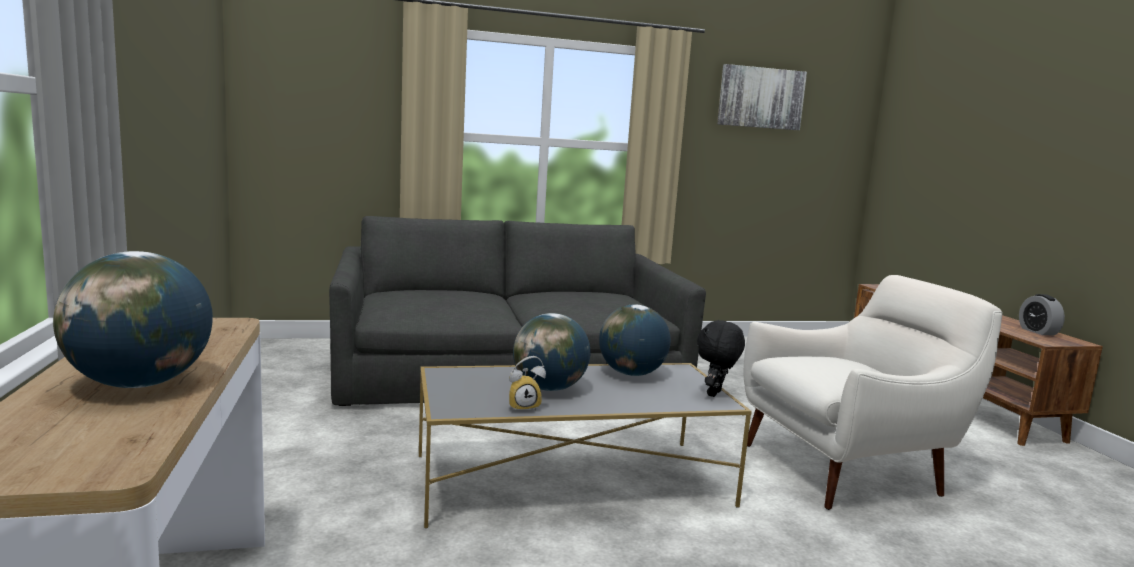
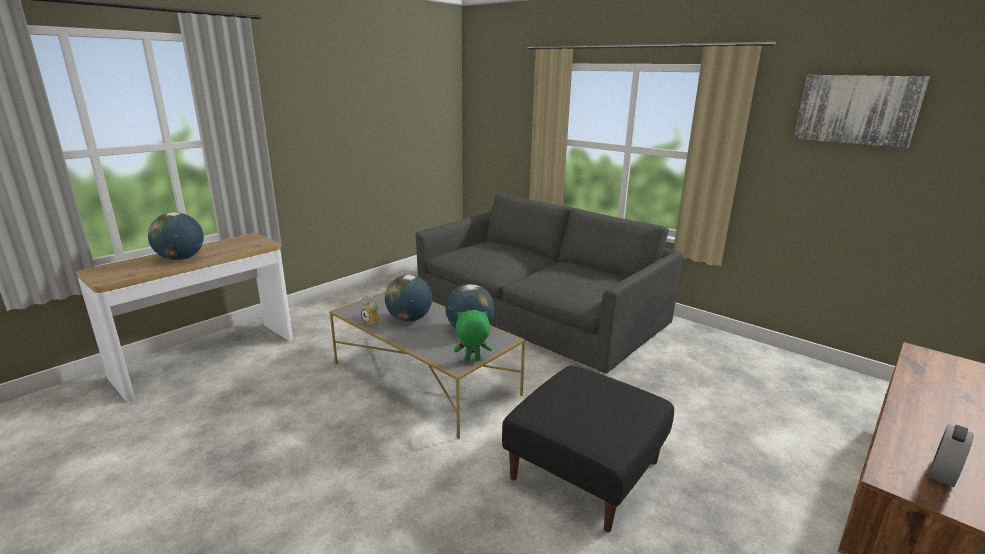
camera: 55 degrees right, 10 degrees up
(715, 394) = (472, 360): black plush toy -> green plush toy
(847, 468) = (585, 470): white armchair -> black ottoman

